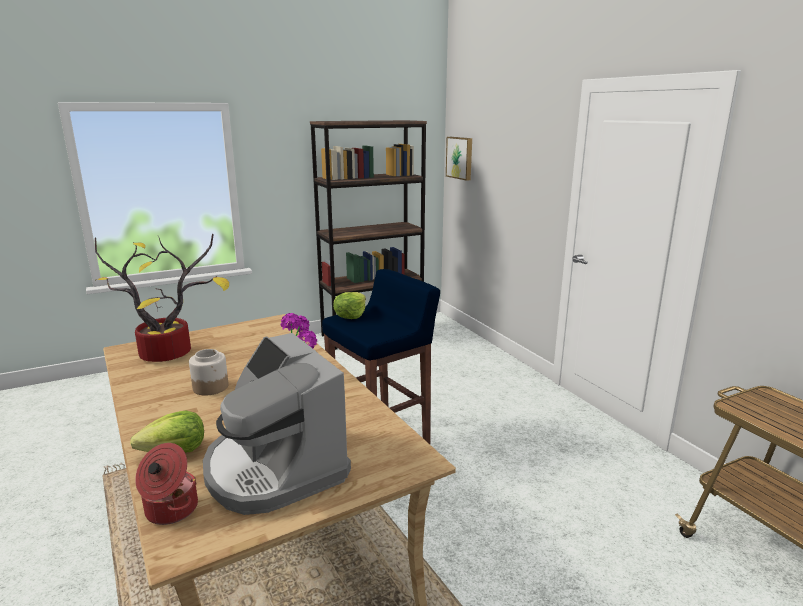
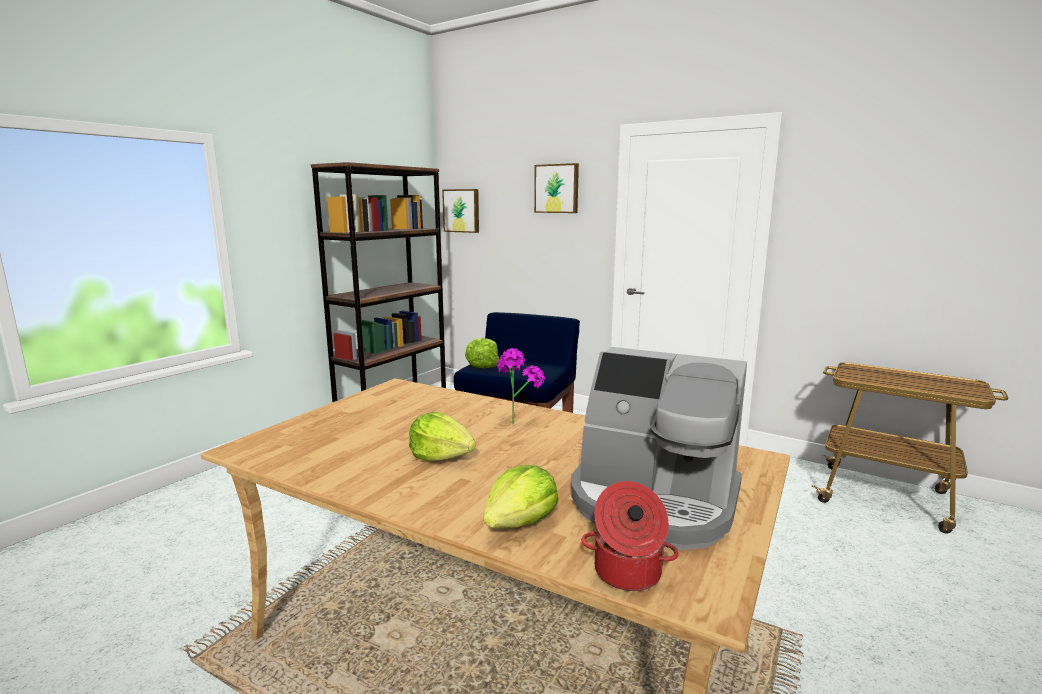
camera: 30 degrees left, 5 degrees down
(170, 352) = (318, 437): potted plant -> none
(211, 387) = (441, 456): jar -> lettuce
(528, 143) = (557, 188): none -> picture

